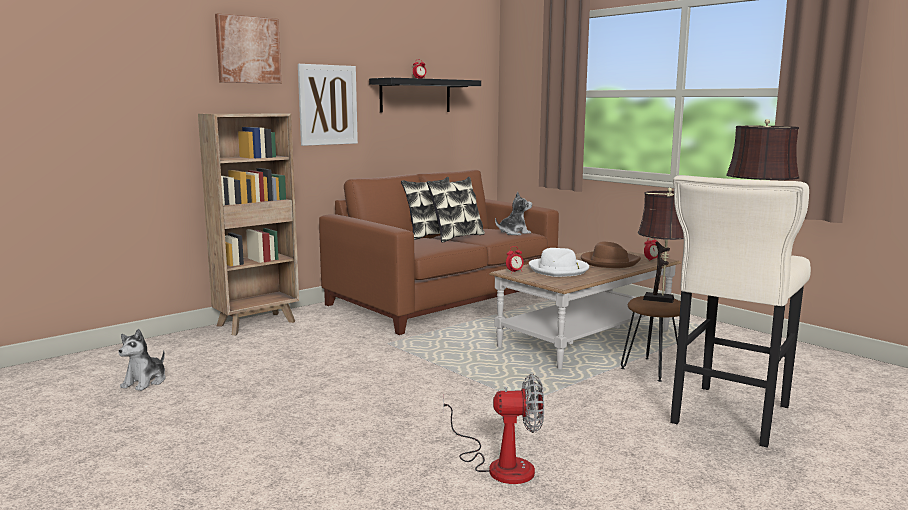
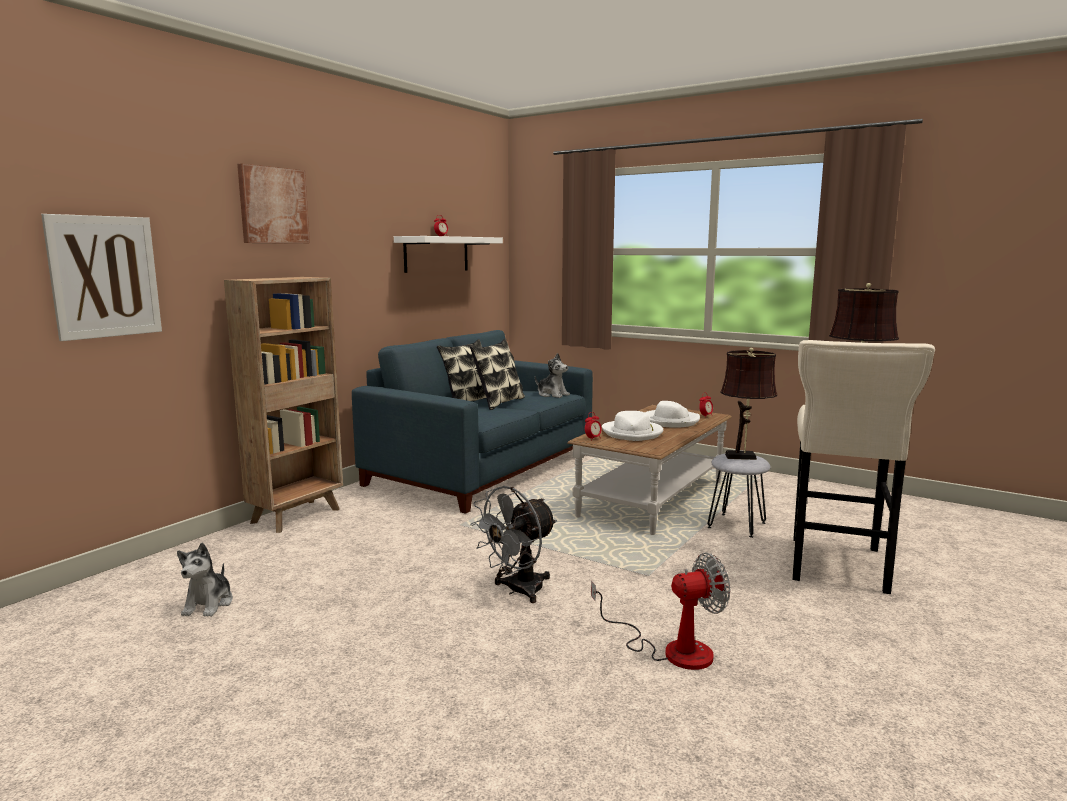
camera: 15 degrees left, 0 degrees up
(328, 105) = (355, 266): picture -> picture (104, 276)
(397, 401) = (517, 591): none -> grey fan
(415, 96) = (436, 254): black shelf -> white shelf
(443, 300) = (484, 469): brown sofa -> blue sofa
(514, 233) = (552, 395): plush toy -> plush toy turned 75 degrees clockwise
(609, 262) = (670, 421): brown hat -> white hat
(653, 369) = (736, 525): brown stool -> grey stool

